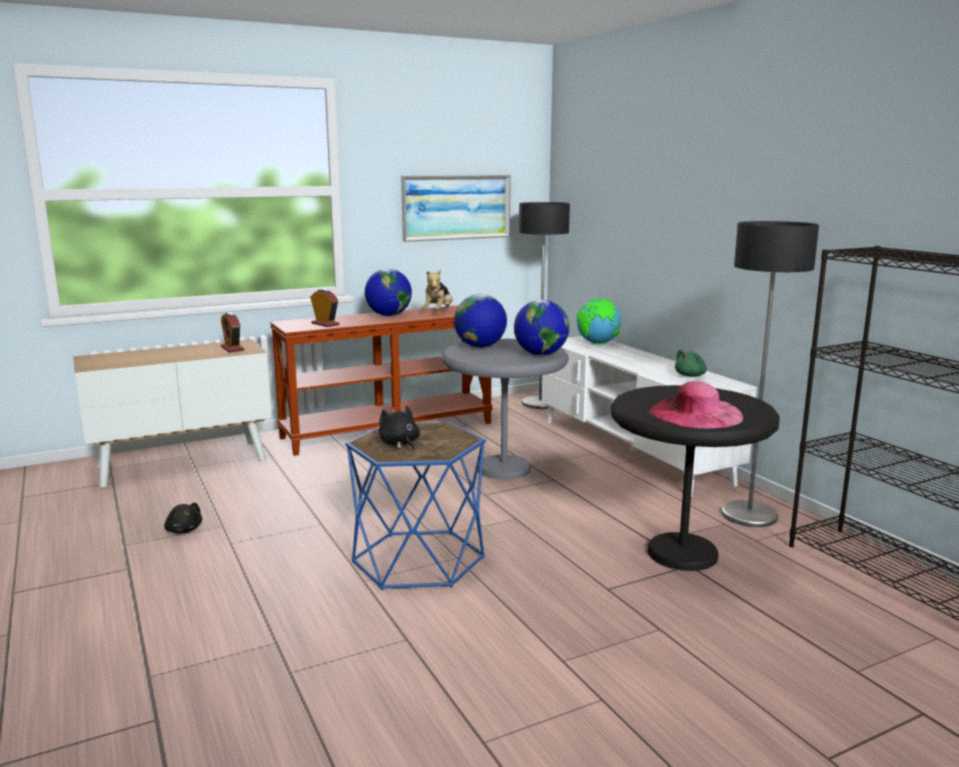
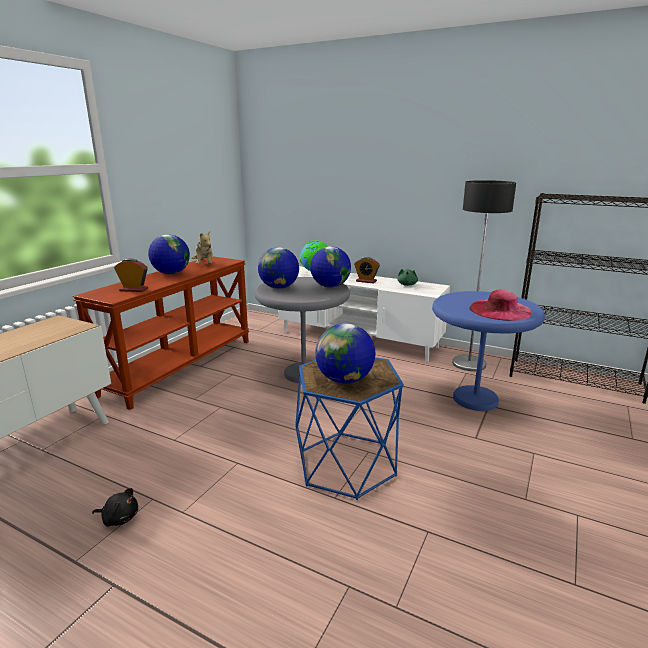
camera: 35 degrees left, 5 degrees up
(232, 348) = (58, 328): alarm clock -> alarm clock (366, 281)
(400, 444) = (344, 380): black plush toy -> globe
(456, 207) = (188, 179): picture -> none
(540, 403) = (260, 320): floor lamp -> none
(682, 554) = (475, 399): black side table -> blue side table

